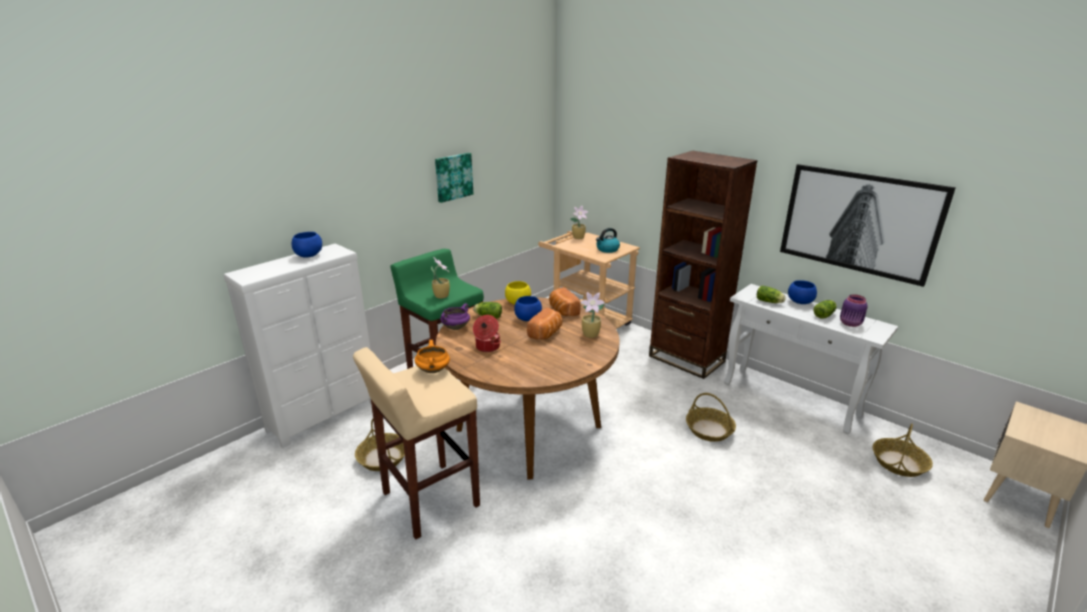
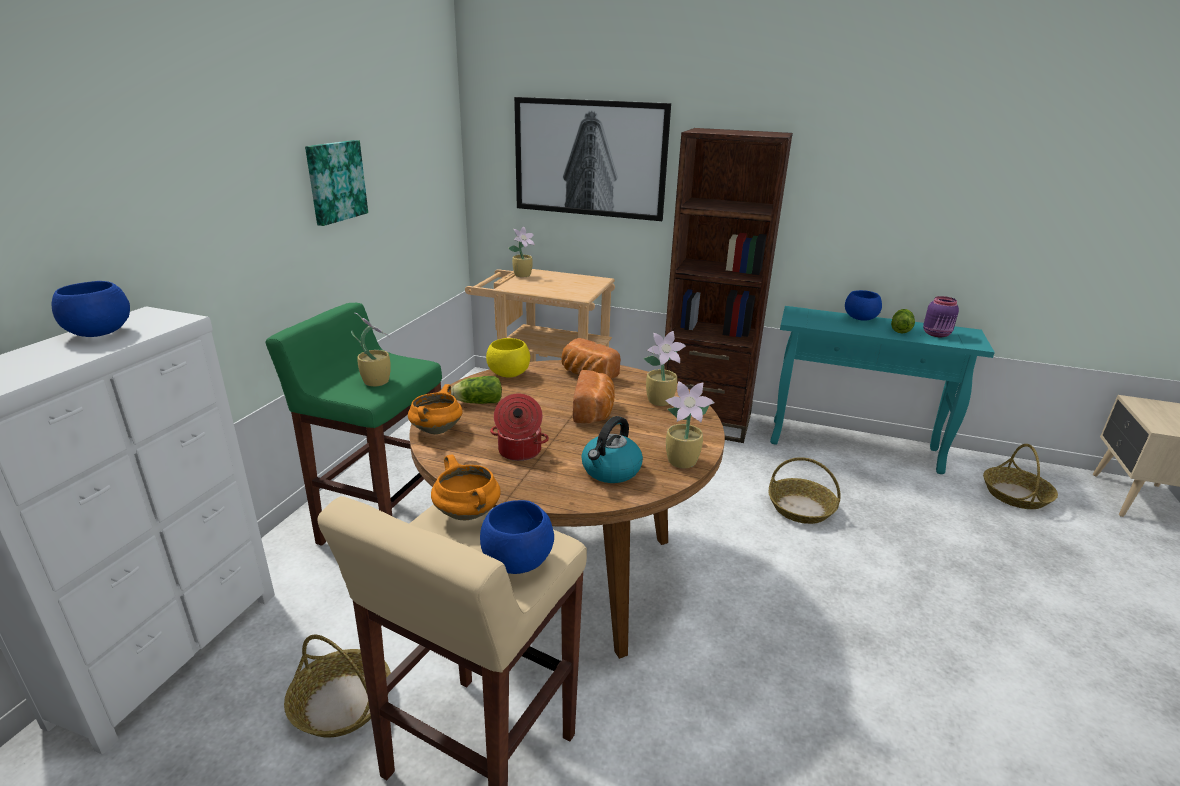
camera: 25 degrees left, 0 degrees up
(456, 327) = (436, 429): purple cooking pot -> orange cooking pot
(528, 319) = (546, 395): blue bowl -> blue bowl (518, 561)
(569, 371) = (683, 462): none -> potted plant
(607, 249) = (576, 286): kettle -> kettle (611, 471)
(770, 302) = (829, 323): lettuce -> none
(791, 399) = (855, 446): white console table -> turquoise console table
(858, 222) = (929, 204): picture -> picture (589, 158)

